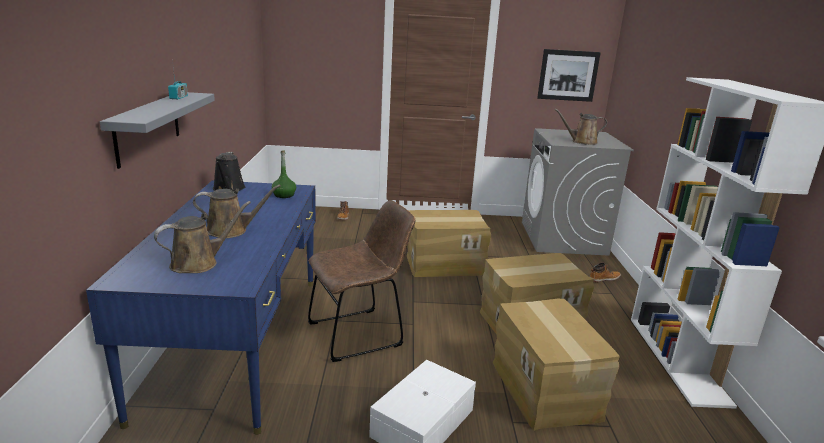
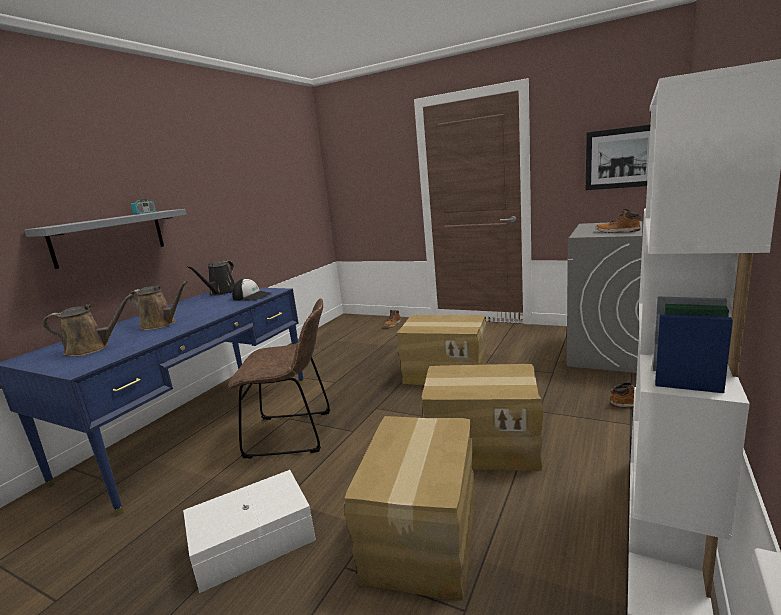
camera: 30 degrees right, 5 degrees down
(284, 195) = (252, 296): green bottle -> cap
(581, 142) = (617, 231): brown watering can -> boot

